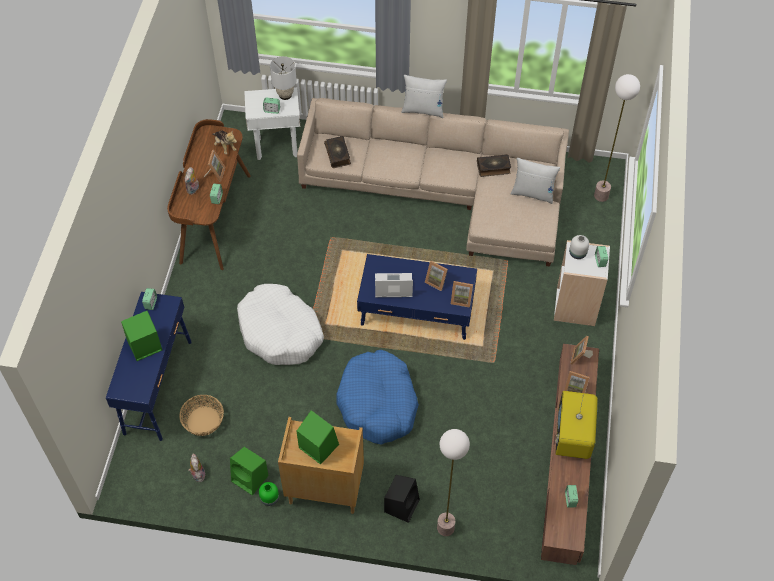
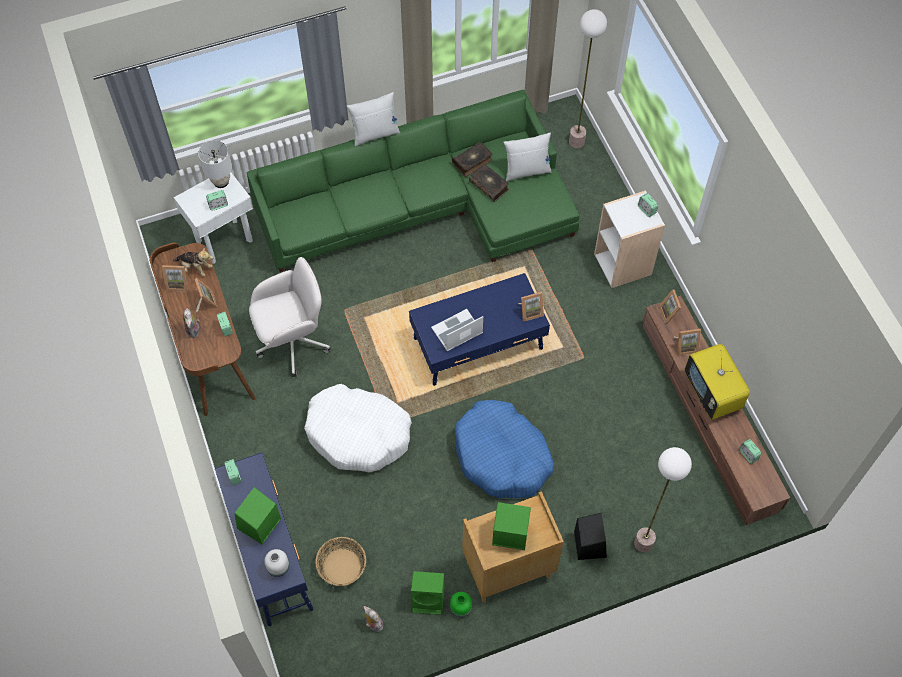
camera: 30 degrees left, 5 degrees up
(277, 244) = (293, 344): none -> white office chair
(338, 155) = (308, 220): book -> book (489, 185)
(436, 281) = (495, 305): picture frame -> picture frame (178, 283)
(446, 189) = (426, 205): beige sofa -> green sofa
(577, 254) = (622, 213): white vase -> white vase (278, 568)

